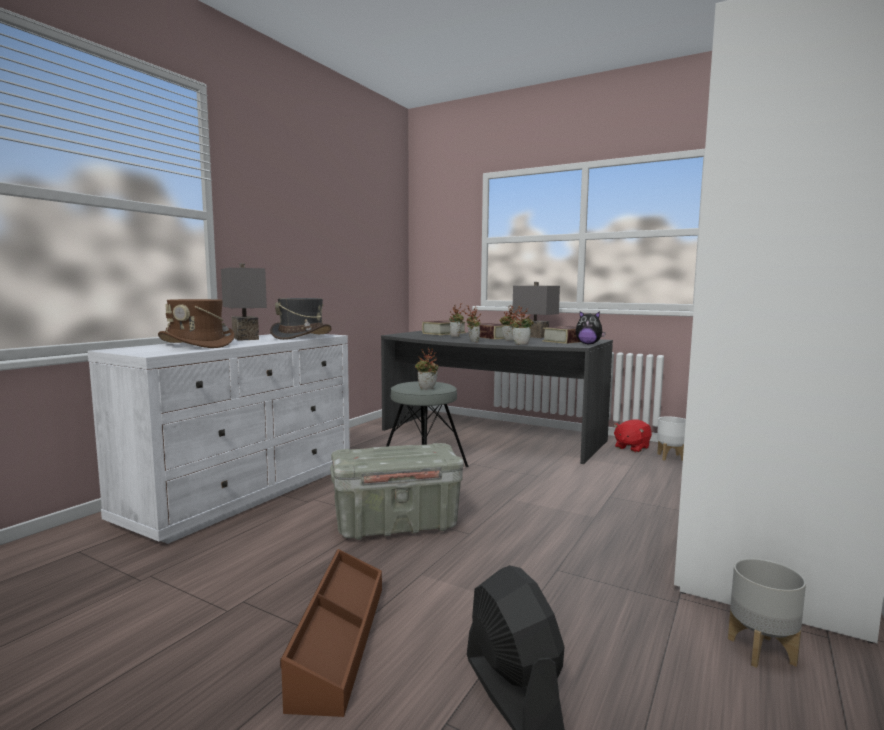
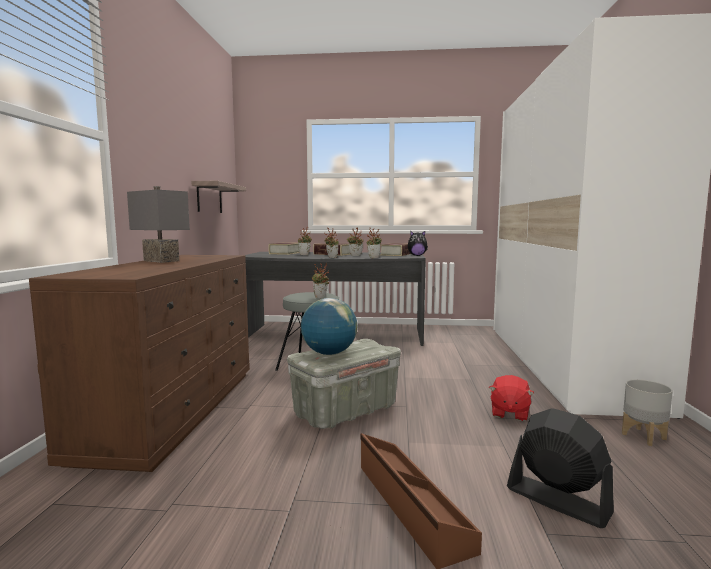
camera: 25 degrees left, 0 degrees up
(197, 345) = (139, 267): brown hat -> none
(245, 491) = (175, 410): white dresser -> brown dresser
(301, 336) = (210, 257): grey hat -> none
(360, 270) = (209, 198): none -> shelf
(374, 454) = (329, 353): none -> globe
(533, 337) = (362, 253): grey table lamp -> none
(631, 448) = (439, 331): red plush toy -> red plush toy (509, 413)
(671, 457) = (470, 334): white planter -> none

